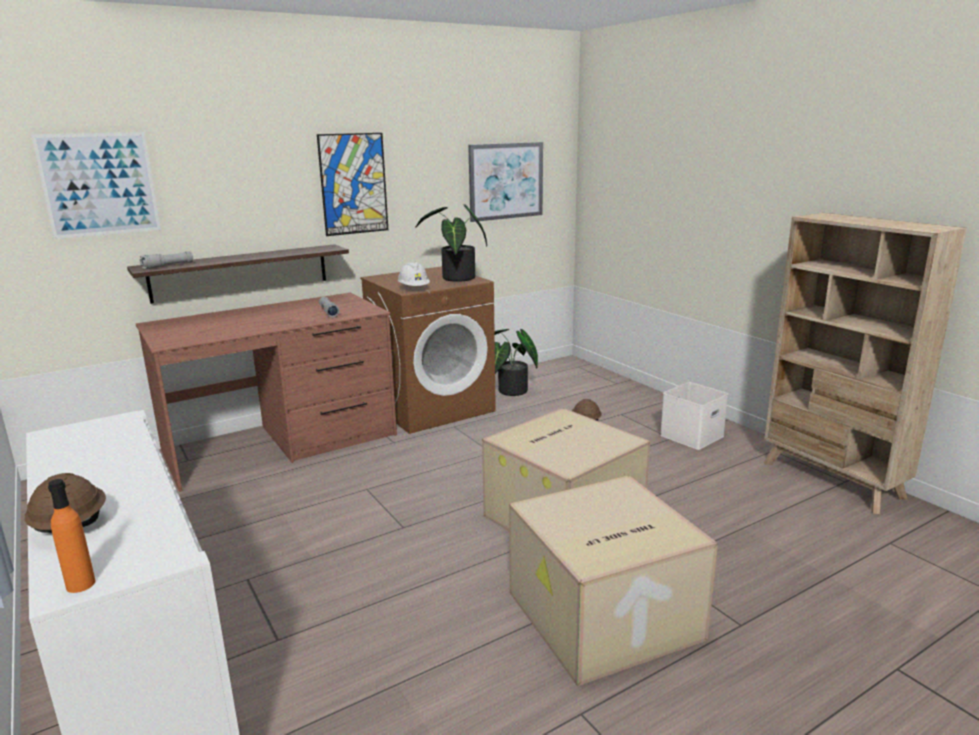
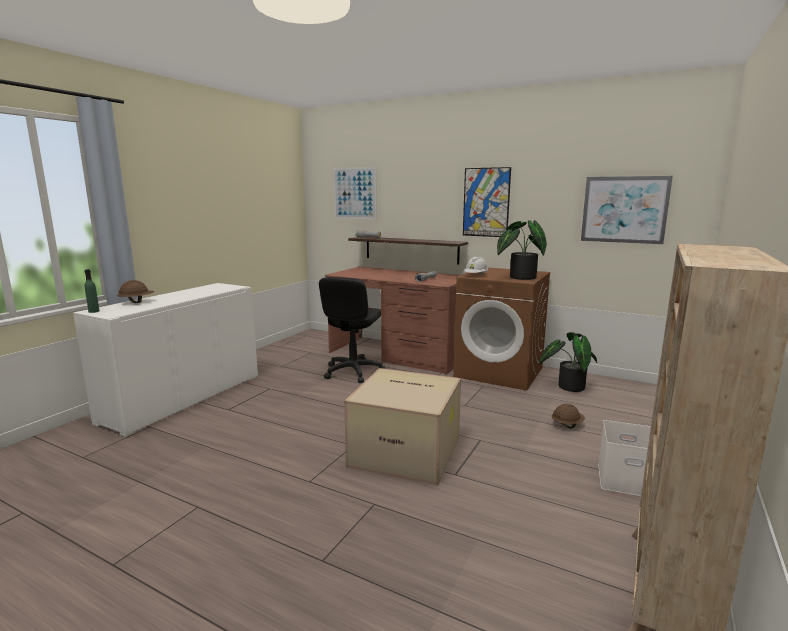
camera: 60 degrees right, 5 degrees down
(81, 584) = (94, 311): orange bottle -> green bottle
(292, 491) = (353, 372): none -> black office chair
(603, 617) = (295, 494): cardboard box -> none

